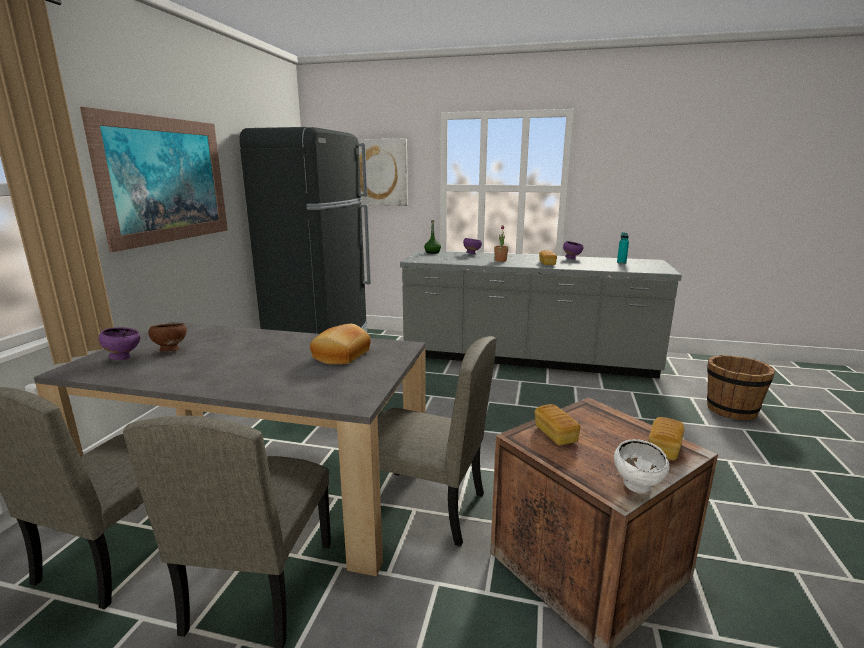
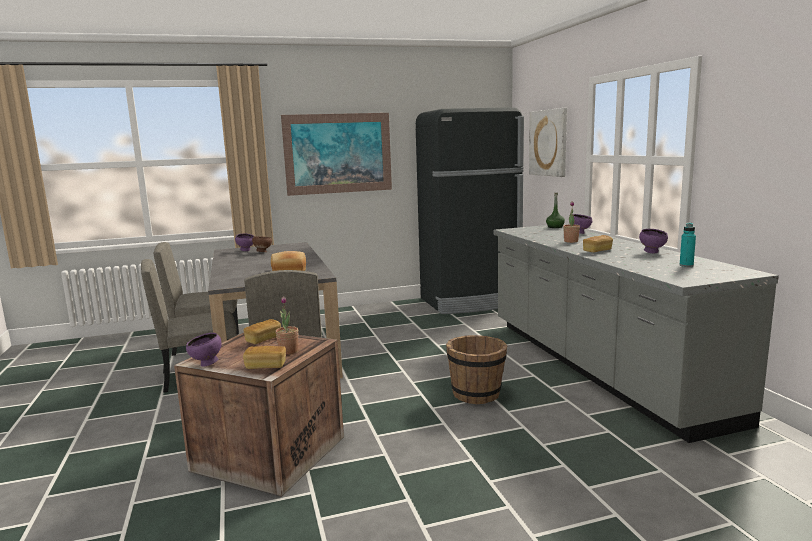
camera: 60 degrees right, 5 degrees down
(614, 427) = (288, 351): none -> potted plant
(638, 487) = (206, 364): white bowl -> purple bowl
(731, 410) = (668, 502): brown bucket -> brown bucket (476, 394)

